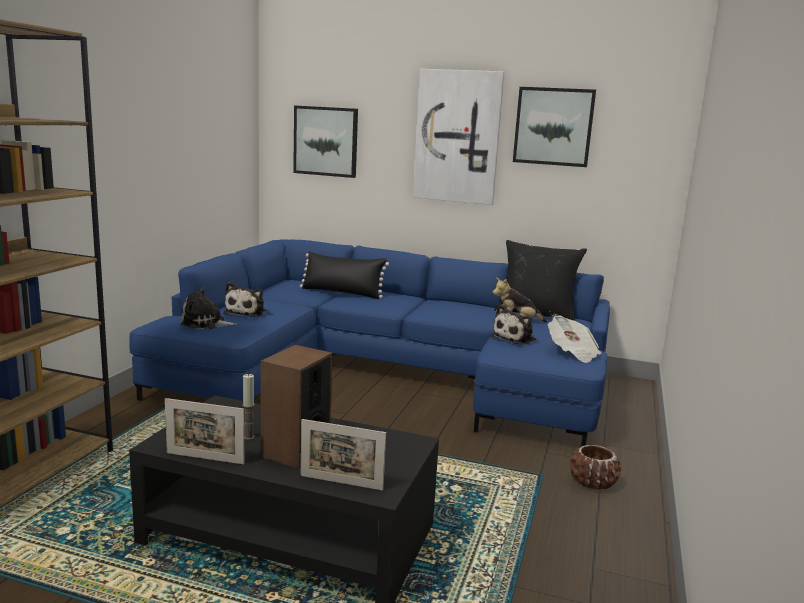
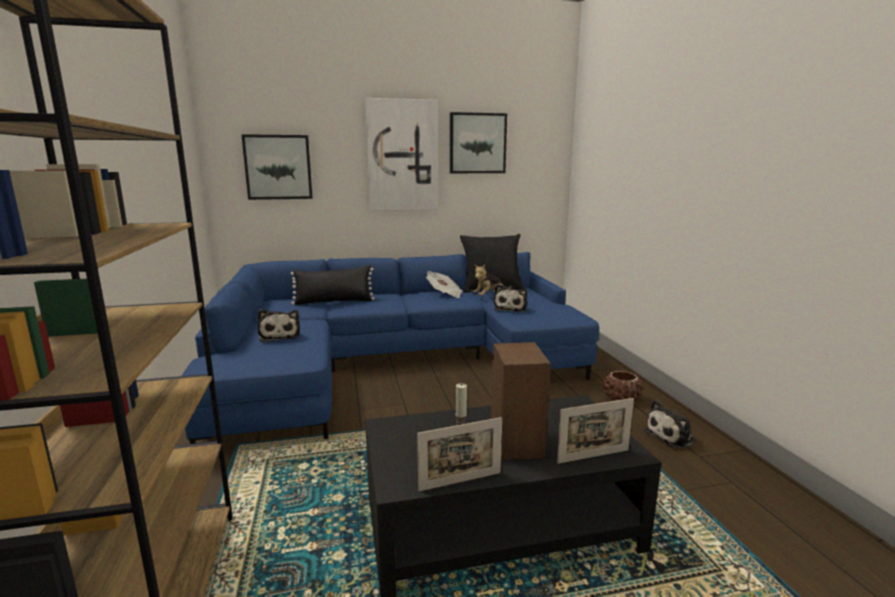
camera: 30 degrees left, 0 degrees up
(205, 323) = (257, 355): plush toy -> plush toy (671, 436)
(572, 353) = (559, 310): newspaper -> newspaper (444, 294)

